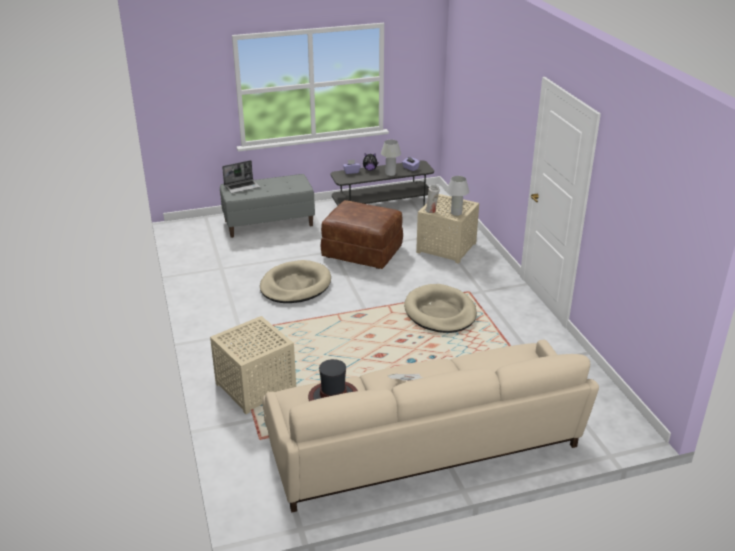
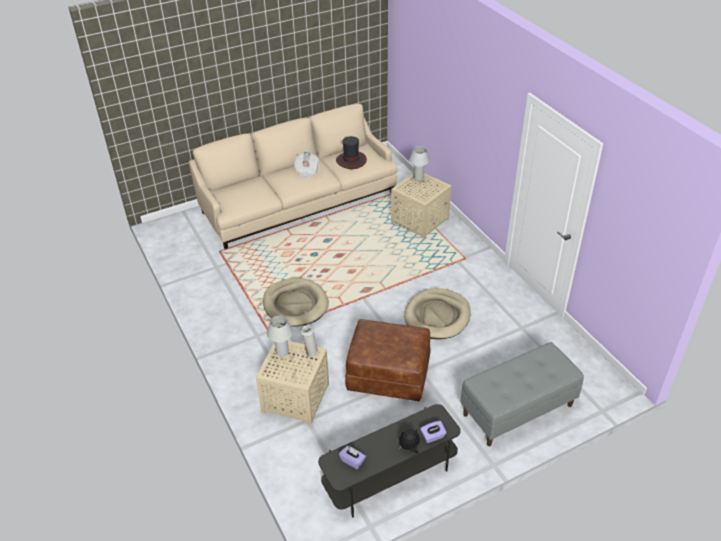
camera: 170 degrees right, 10 degrees up
(242, 186) = (552, 372): laptop -> none
(390, 174) = (377, 440): white table lamp -> white table lamp (418, 178)

